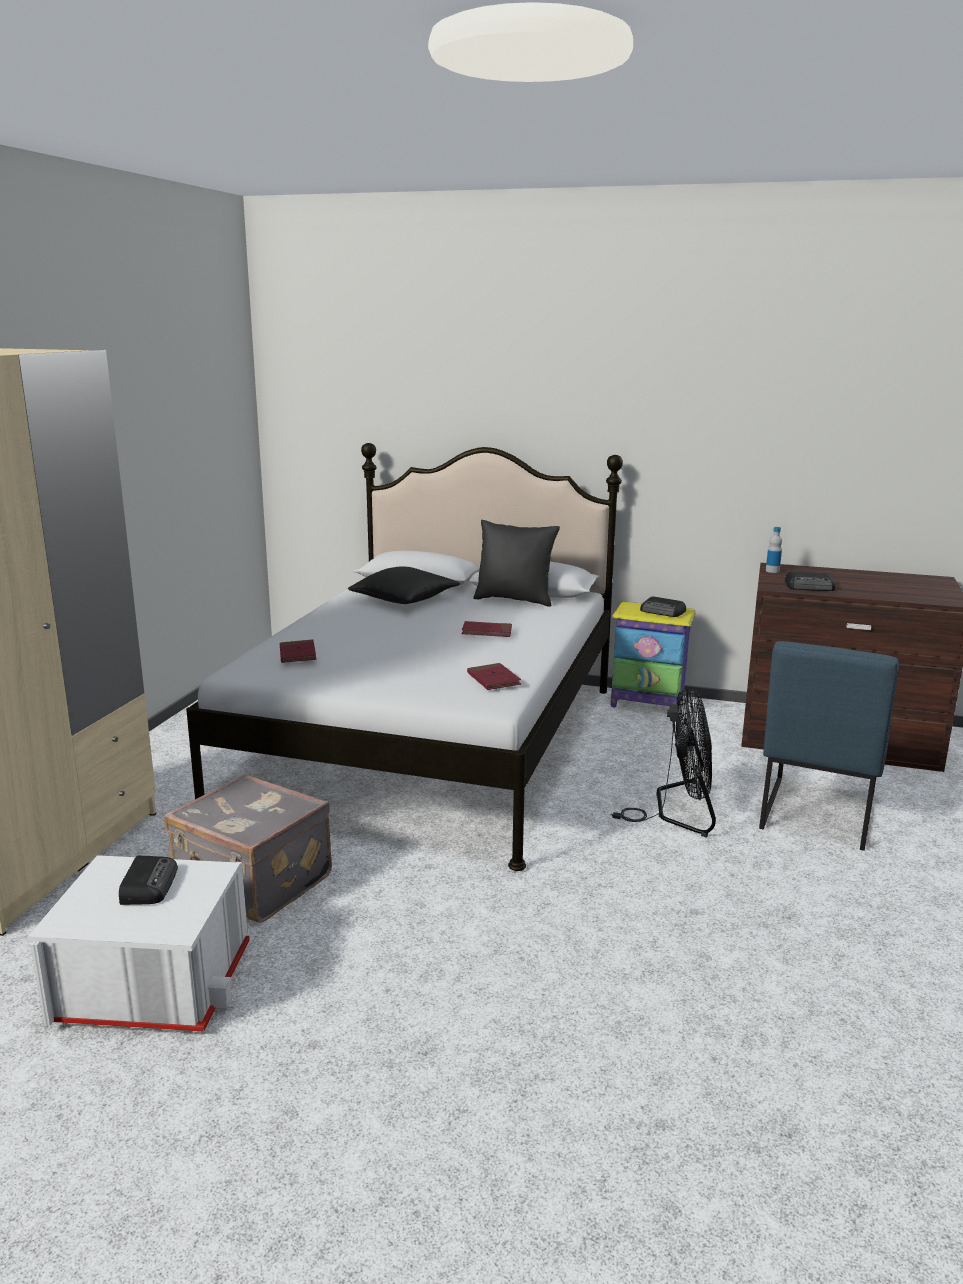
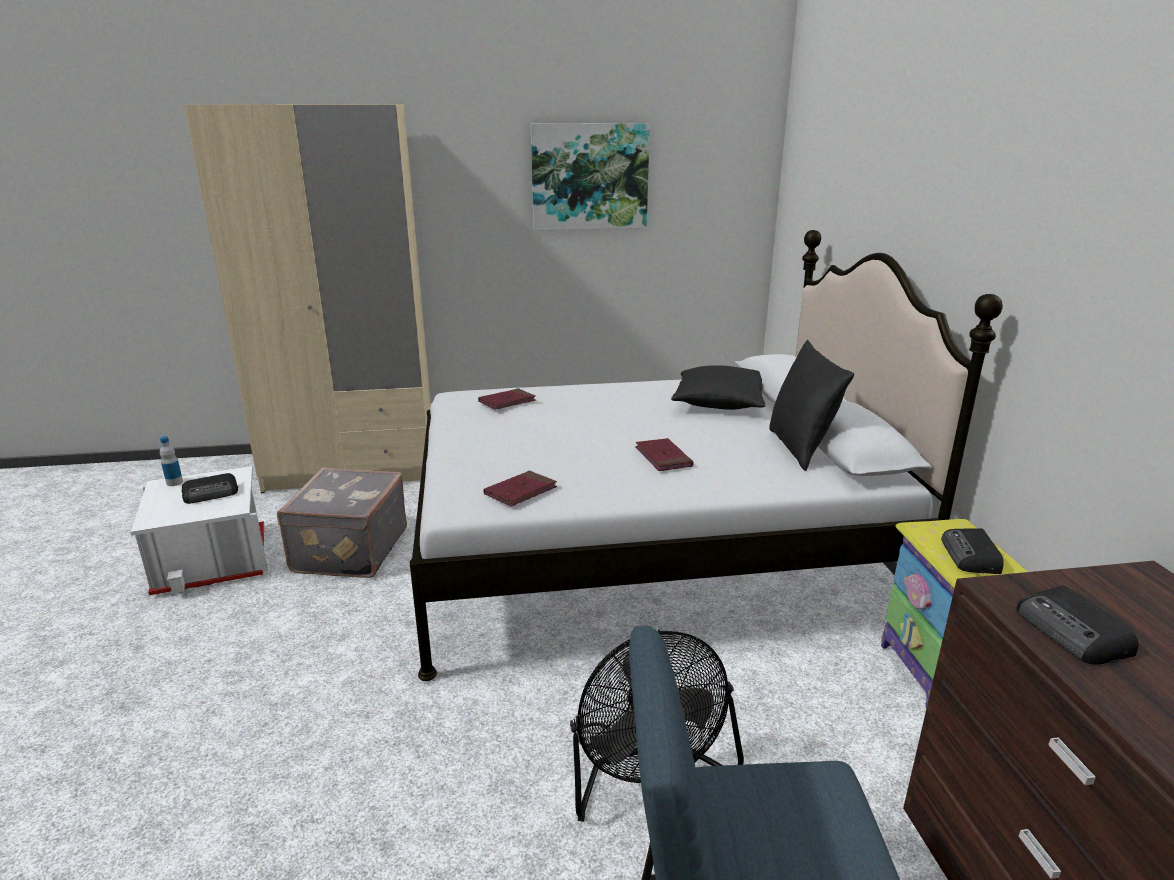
camera: 65 degrees right, 5 degrees up
(145, 419) = (589, 177): none -> picture
(772, 571) = (1114, 579): bottle -> bottle (174, 482)

